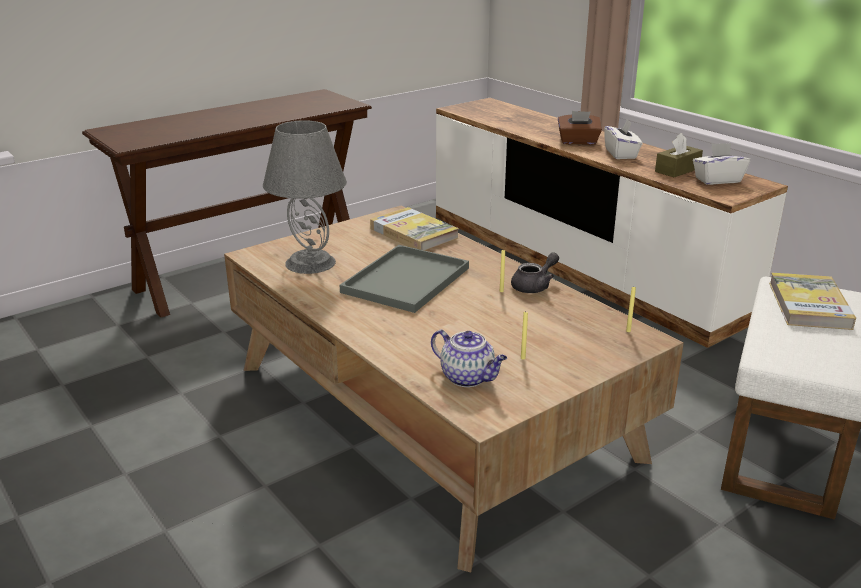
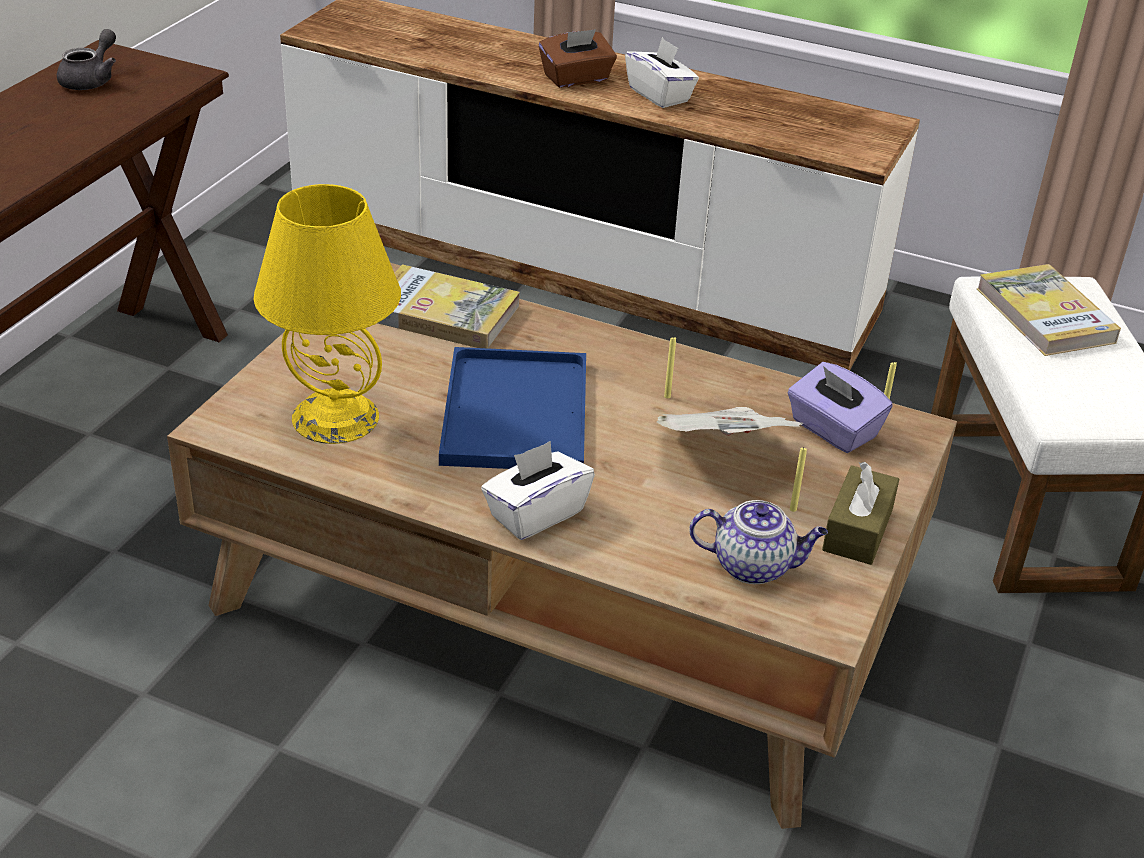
camera: 30 degrees left, 10 degrees up
(309, 263) = (334, 417): grey table lamp -> yellow table lamp
(406, 279) = (513, 410): grey tray -> blue tray
(508, 323) = (724, 453): none -> newspaper
(534, 286) = (703, 374): grey teapot -> grey teapot (91, 80)
(590, 328) = (833, 430): none -> purple tissue box
(677, 170) = (761, 115): brown tissue box -> brown tissue box (857, 529)
(717, 180) = (828, 126): white tissue box -> white tissue box (536, 513)

